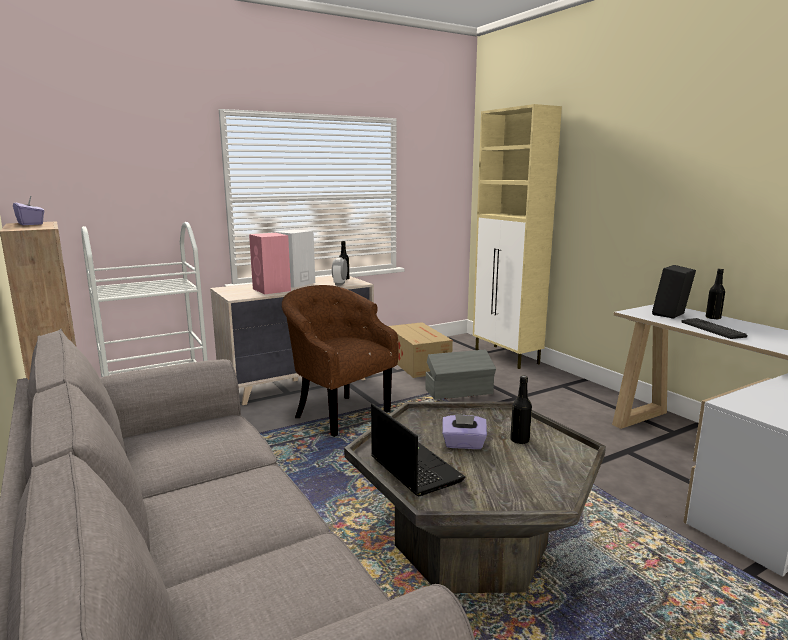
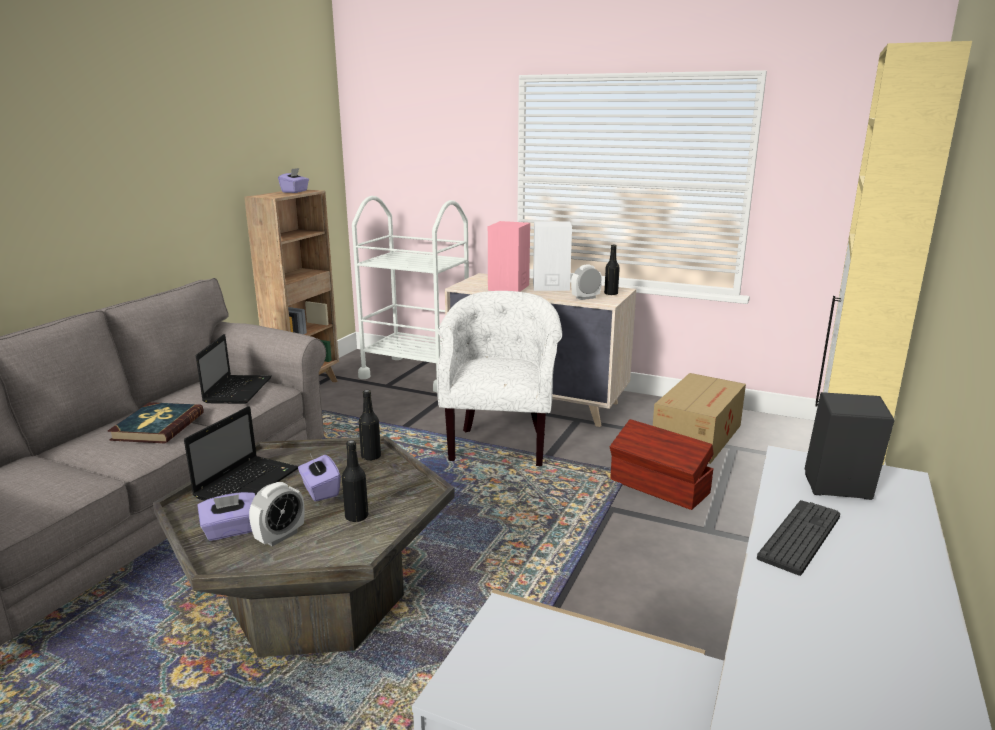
camera: 55 degrees right, 5 degrees up
(203, 434) = (238, 390): none -> laptop
(223, 489) = (157, 426): none -> book
(338, 413) = (500, 444): brown armchair -> white armchair
(460, 392) = (659, 487): grey storage box -> brown storage box
(497, 490) = (231, 530): none -> purple tissue box
(525, 472) = (280, 536): none -> alarm clock
(713, 318) = (898, 531): black bottle -> black bottle (371, 456)

